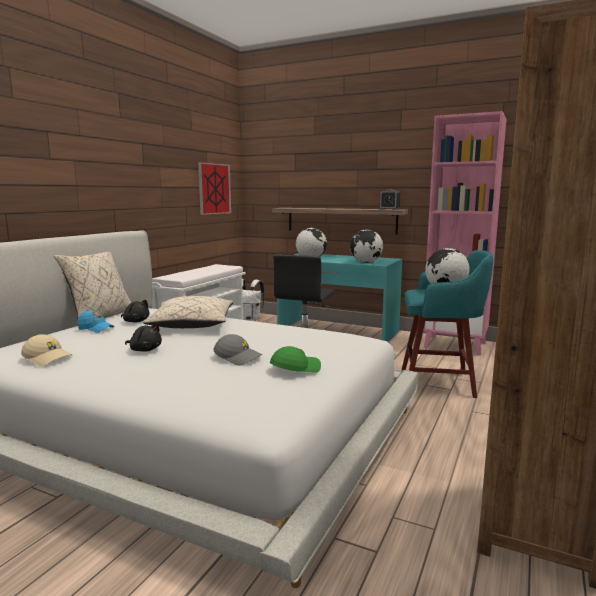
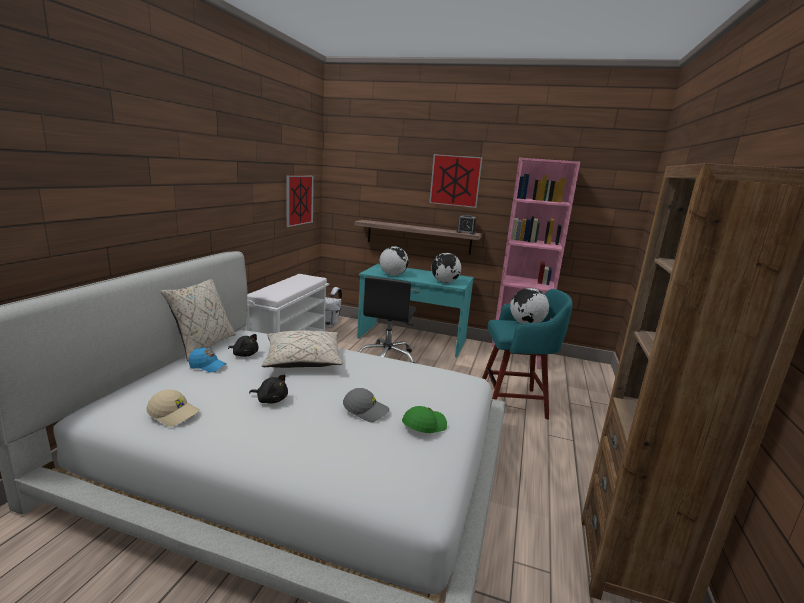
camera: 10 degrees left, 5 degrees up
(375, 155) = (455, 180): none -> picture

